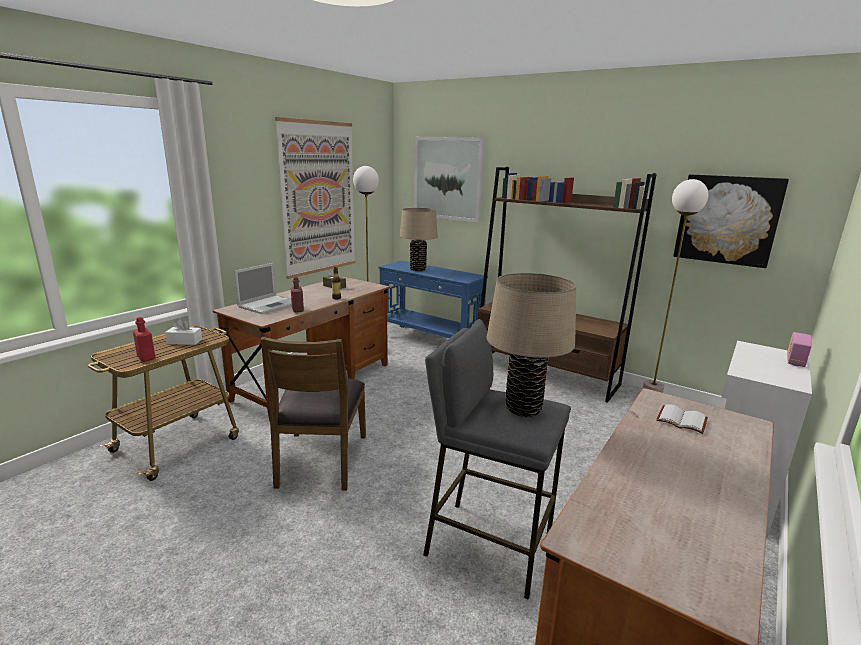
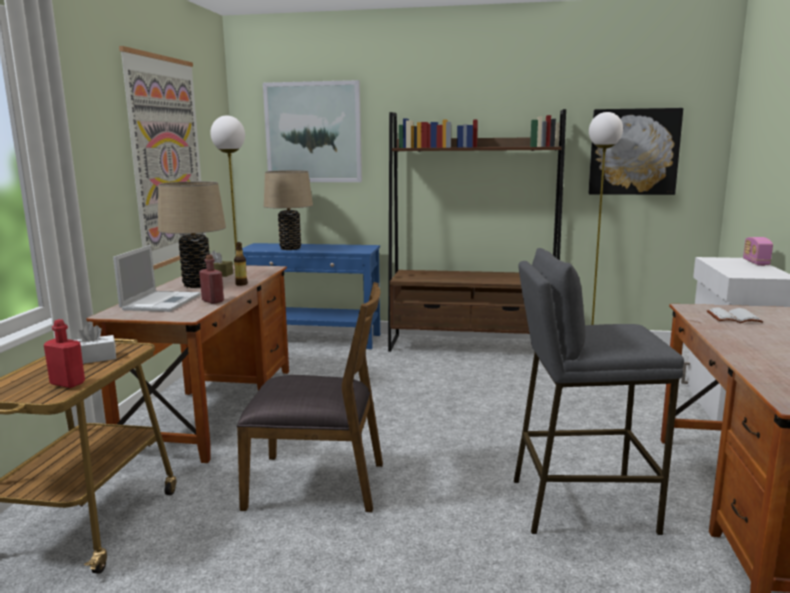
camera: 25 degrees left, 5 degrees down
(321, 460) = (317, 483): brown chair -> brown chair turned 60 degrees counterclockwise
(523, 409) = (615, 331): beige table lamp -> beige table lamp (197, 285)

